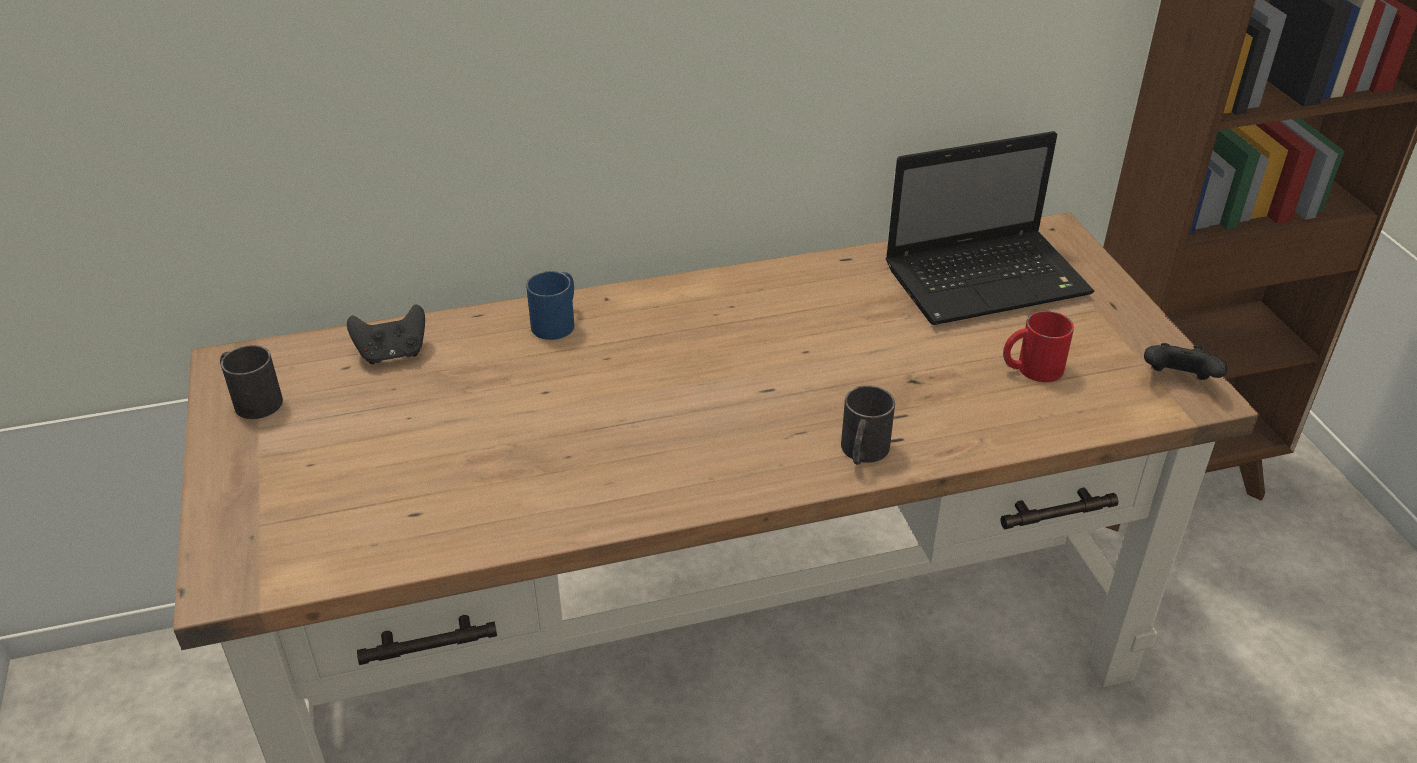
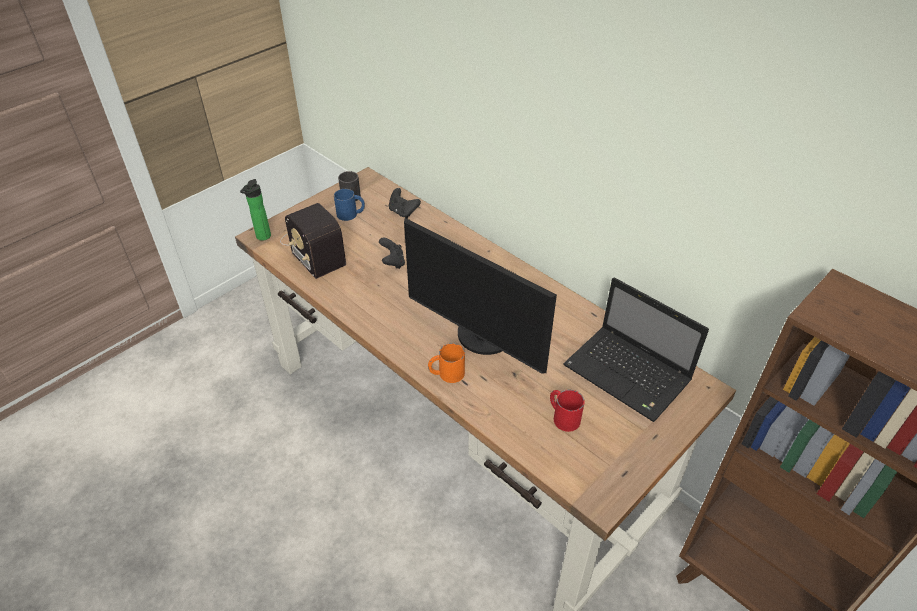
camera: 60 degrees right, 5 degrees up
(235, 581) = (262, 237): none -> bottle
(362, 509) = (313, 247): none -> radio
(557, 321) = (460, 244): blue mug -> blue mug (351, 214)
(808, 383) = (482, 337): none -> monitor
(862, 453) = (446, 373): black mug -> orange mug
(1178, 381) = (606, 485): black game controller -> black game controller (392, 262)

